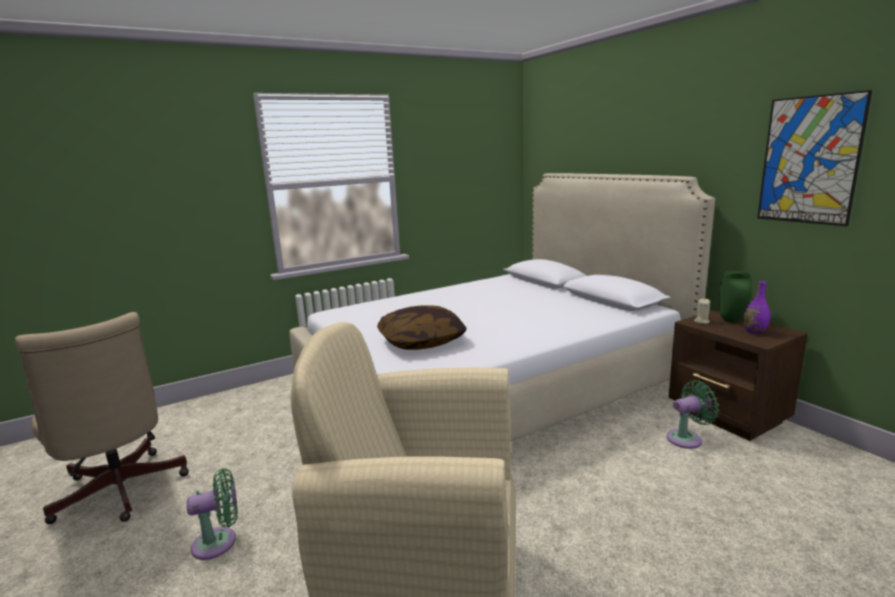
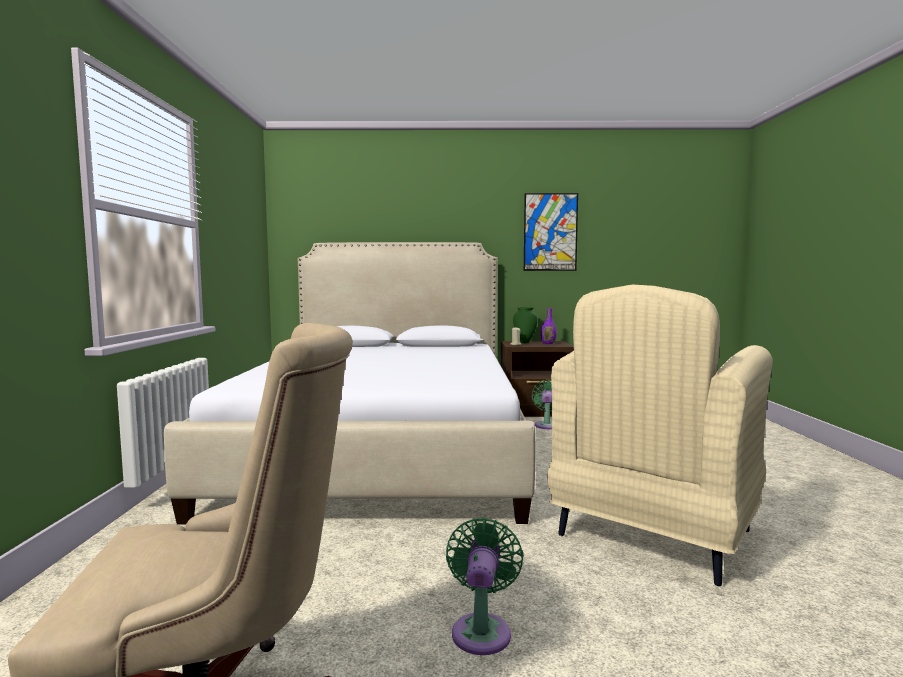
camera: 60 degrees left, 10 degrees down
(421, 341) = (417, 377): pillow -> none

